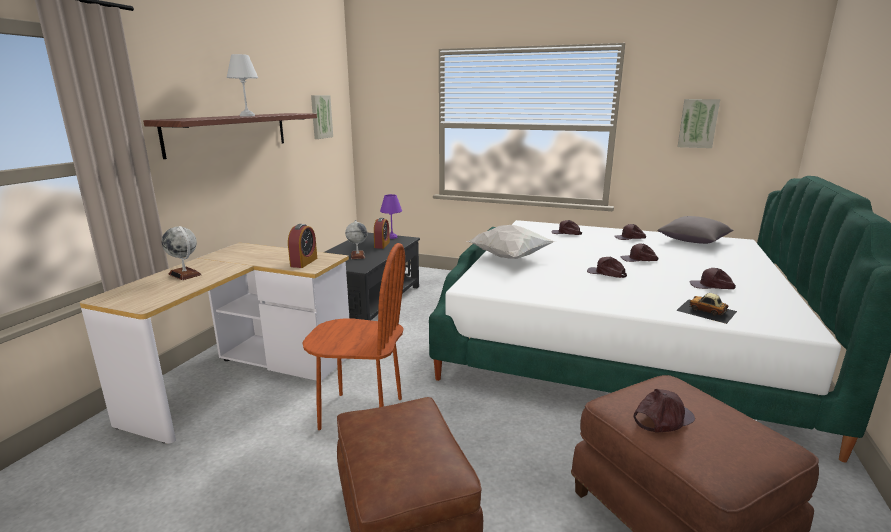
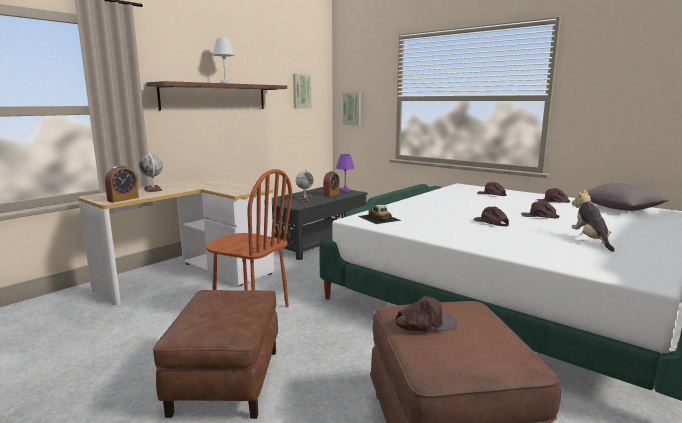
camera: 20 degrees right, 5 degrees down
(304, 262) = (236, 190): alarm clock -> alarm clock (123, 199)
(511, 258) = (416, 205): white pillow -> none
(698, 123) = (635, 90): picture -> picture (352, 109)
(706, 311) = (557, 256): toy car -> toy car (379, 218)
(711, 286) = (590, 240): brown cap -> plush toy

